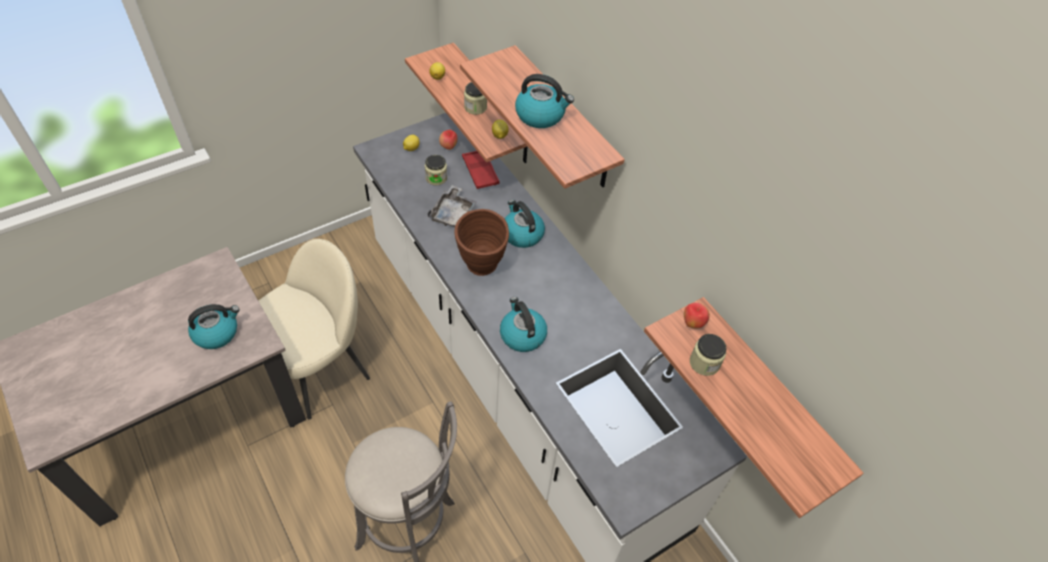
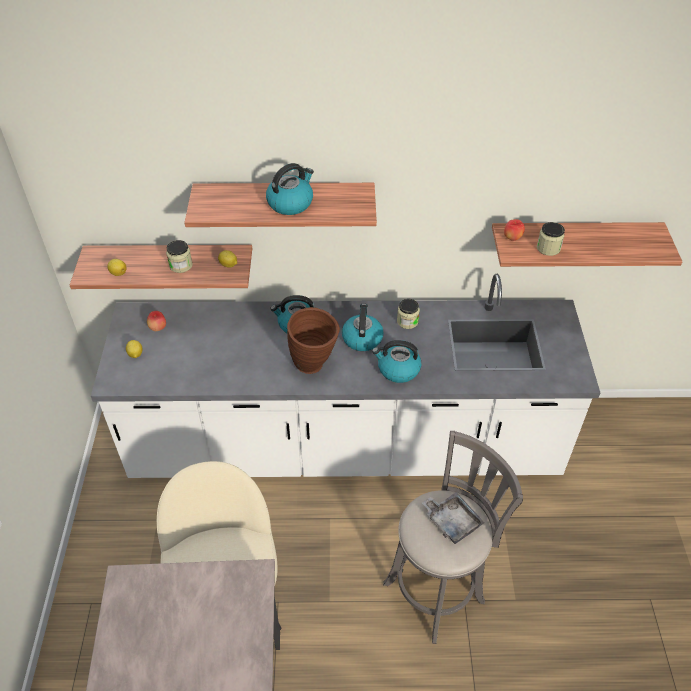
camera: 55 degrees left, 5 degrees down
(216, 332) = (215, 613): kettle -> kettle (362, 338)
(436, 178) = (187, 352): jar -> jar (407, 321)
(453, 213) = (238, 358): grey tray -> grey tray (452, 521)
(480, 172) = (207, 320): red tray -> none

